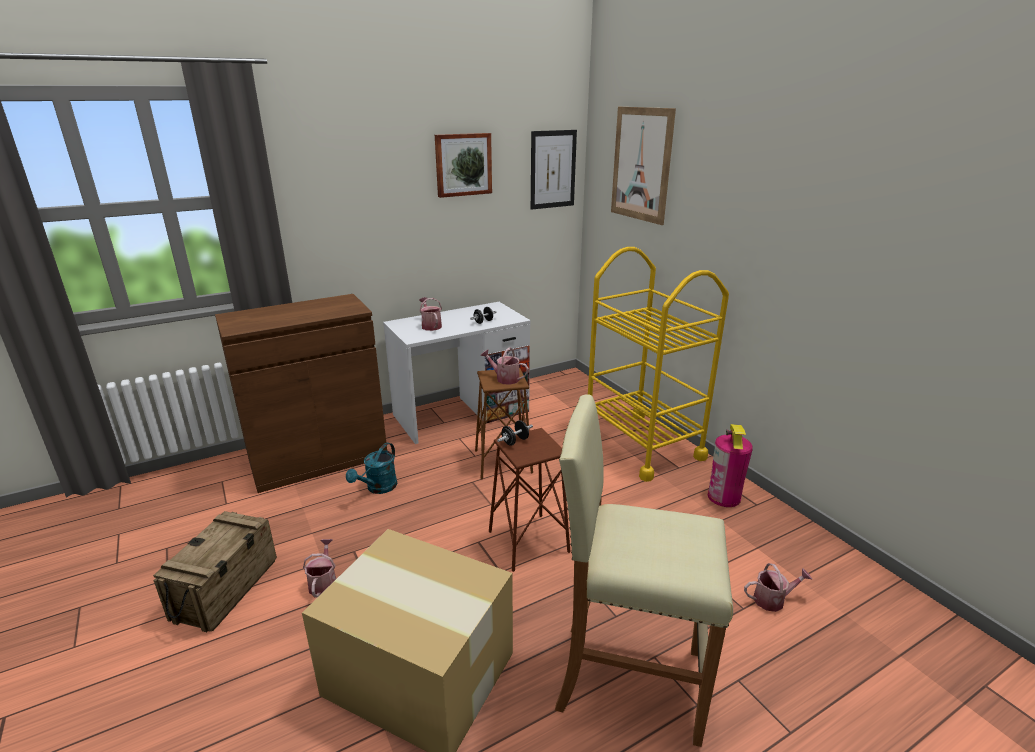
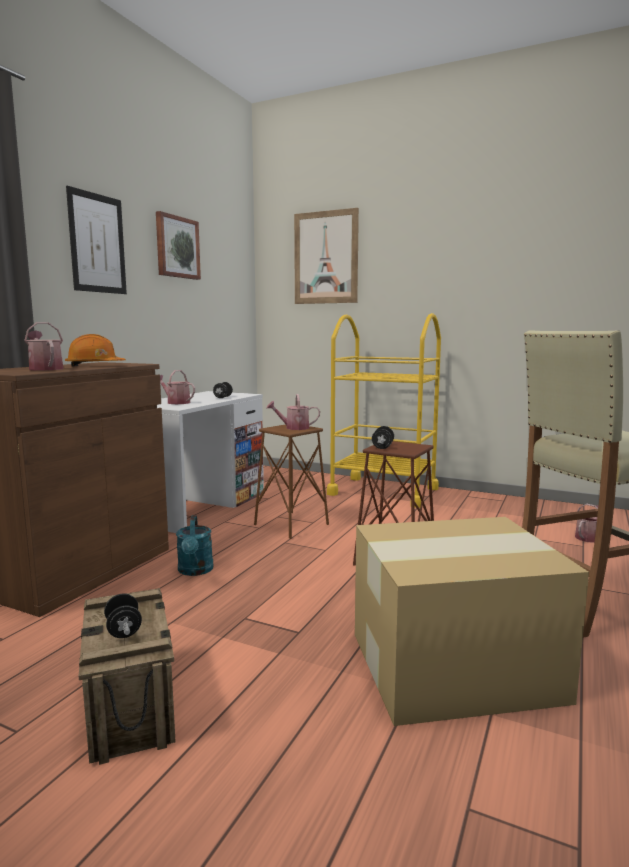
camera: 35 degrees left, 15 degrees down
(206, 550) = (123, 630): none -> black dumbbell
(313, 314) = (95, 366): none -> orange hard hat
(324, 582) = (250, 650): watering can -> watering can (45, 369)
(553, 169) = (236, 268): picture -> picture (97, 243)
(724, 497) = (480, 502): fire extinguisher -> none

